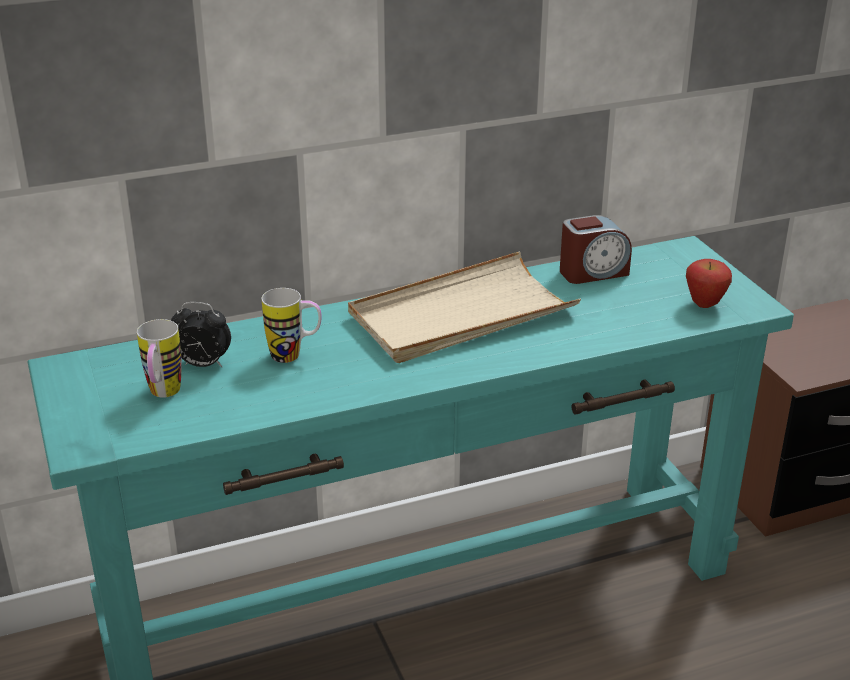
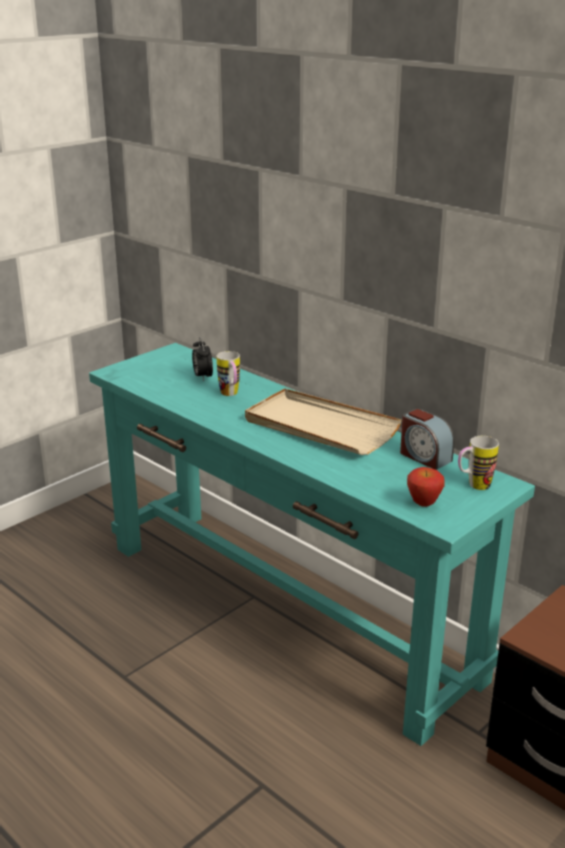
camera: 65 degrees right, 5 degrees down
(163, 395) = (167, 376): mug -> mug (473, 486)

